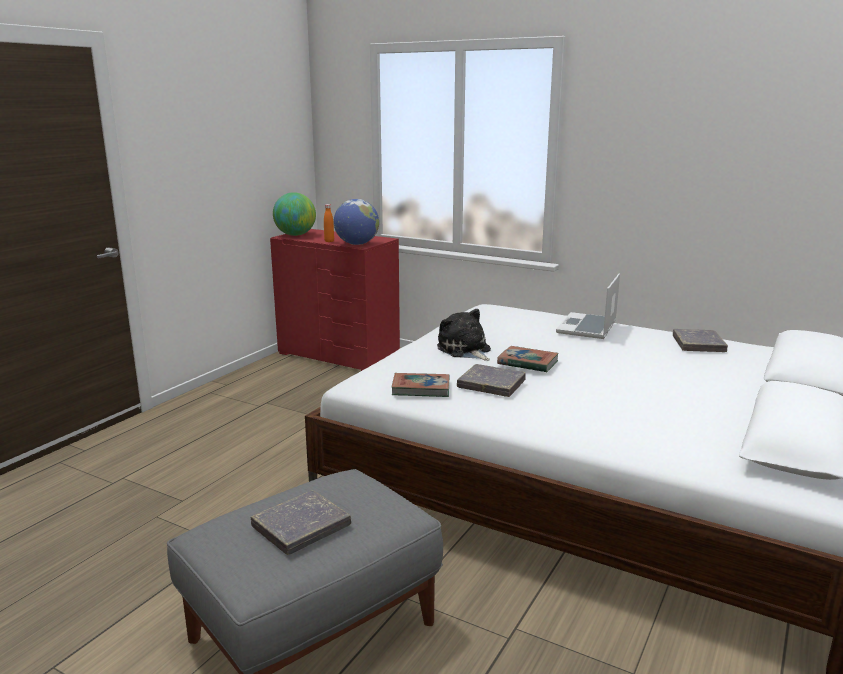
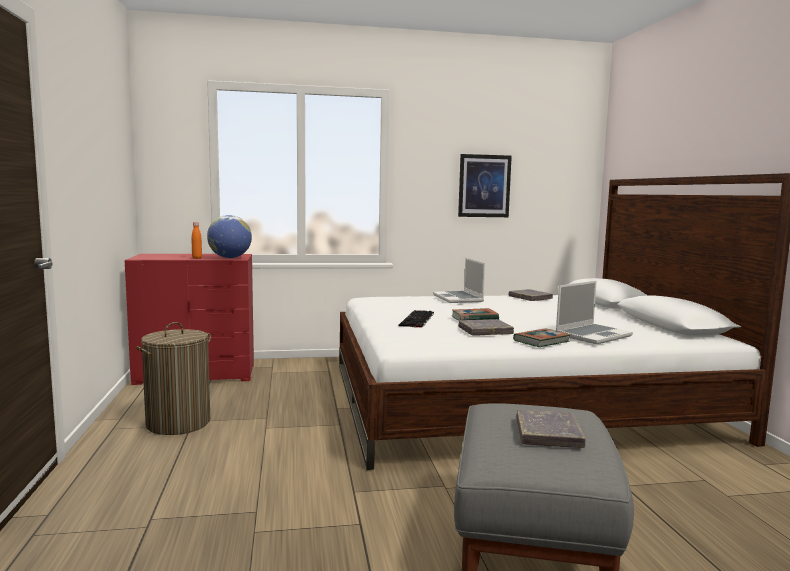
camera: 40 degrees left, 10 degrees down
(255, 401) = (178, 423): none -> laundry basket
(295, 235) = (146, 257): globe -> none
(421, 389) = (450, 341): book -> book (541, 341)
(465, 350) = (418, 319): plush toy -> keyboard
(610, 426) = (593, 335): none -> laptop
(693, 169) = (484, 186): none -> picture

